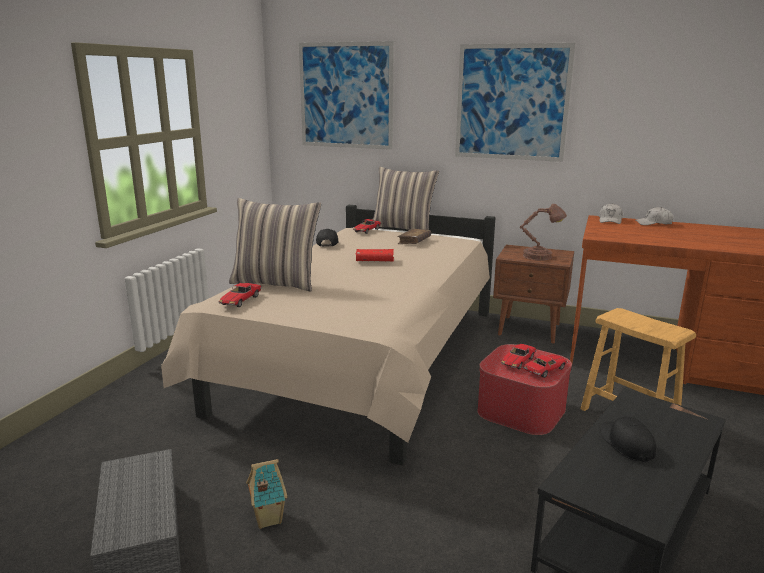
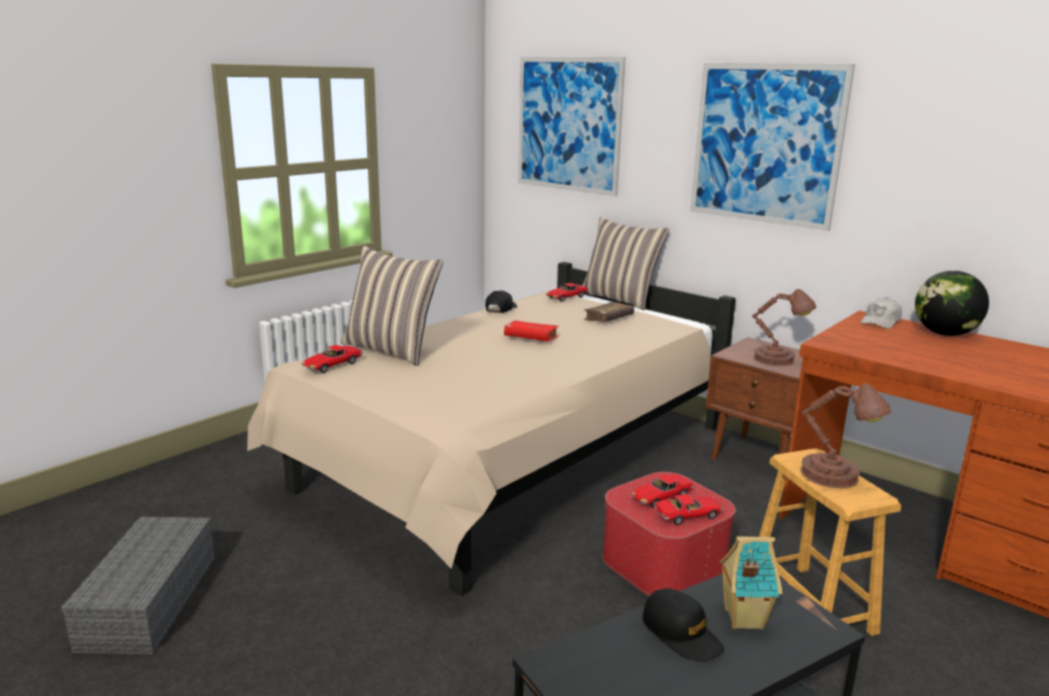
camera: 20 degrees right, 0 degrees up
(267, 519) = (274, 618): toy house -> toy house (742, 618)
(626, 444) = (681, 633): black cap -> black cap turned 135 degrees clockwise
(645, 323) = (834, 476): none -> brown table lamp
(653, 223) = (944, 334): white cap -> globe

